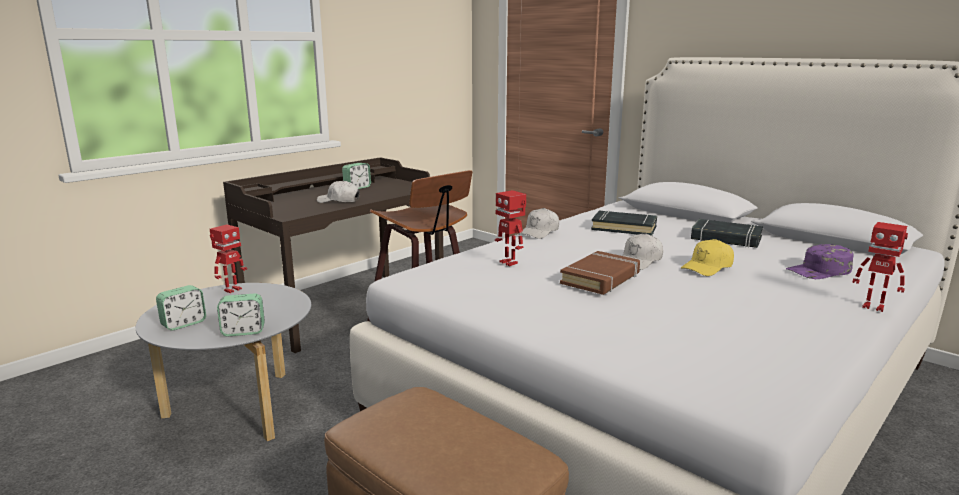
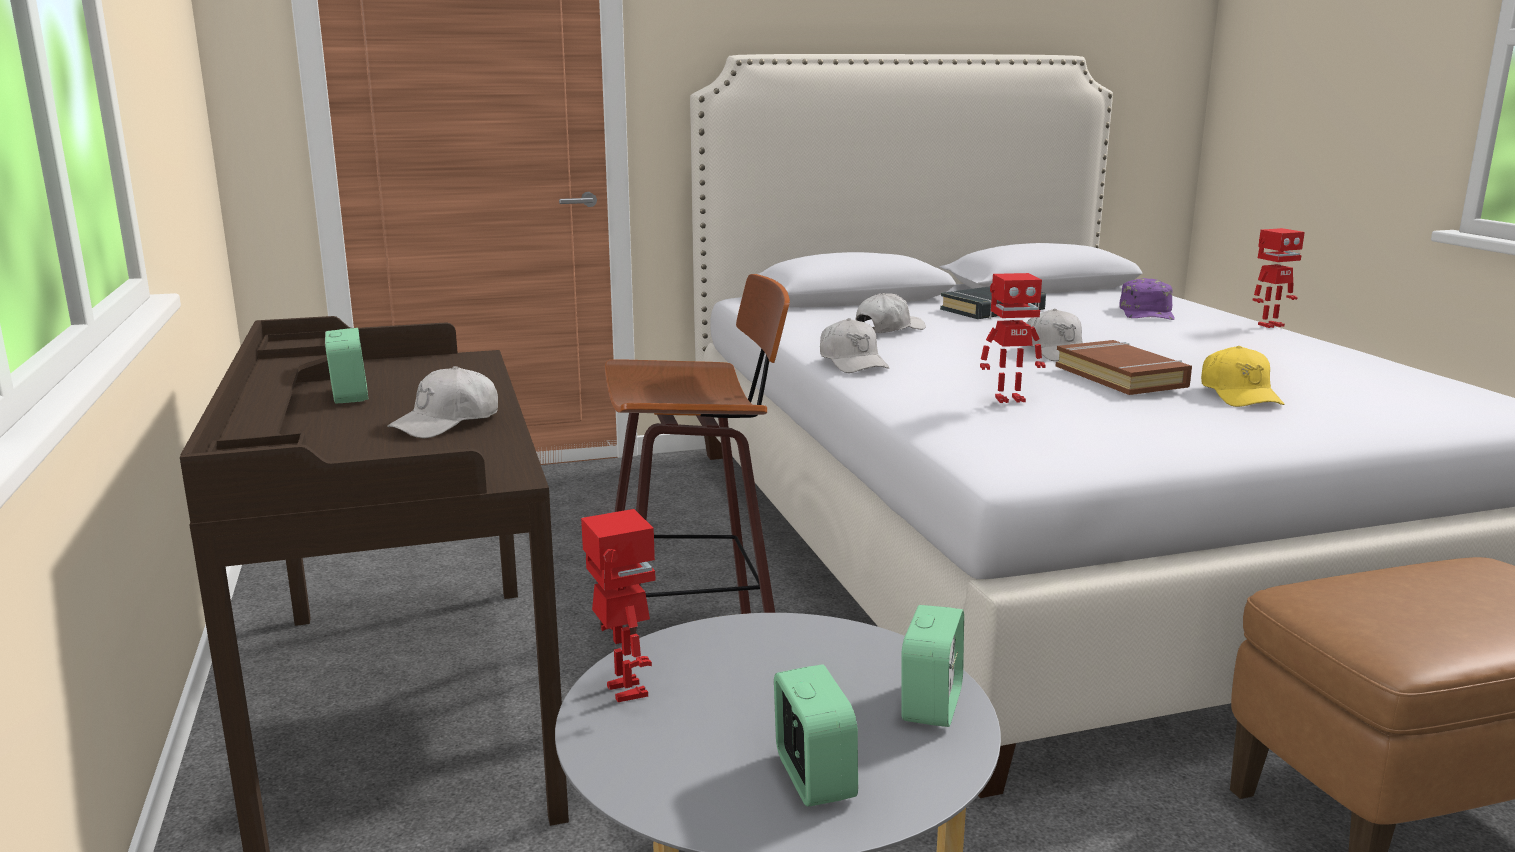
camera: 60 degrees left, 0 degrees up
(624, 228) = (889, 329): black book -> white cap
(708, 267) = (1106, 337): yellow cap -> yellow cap (1239, 395)

